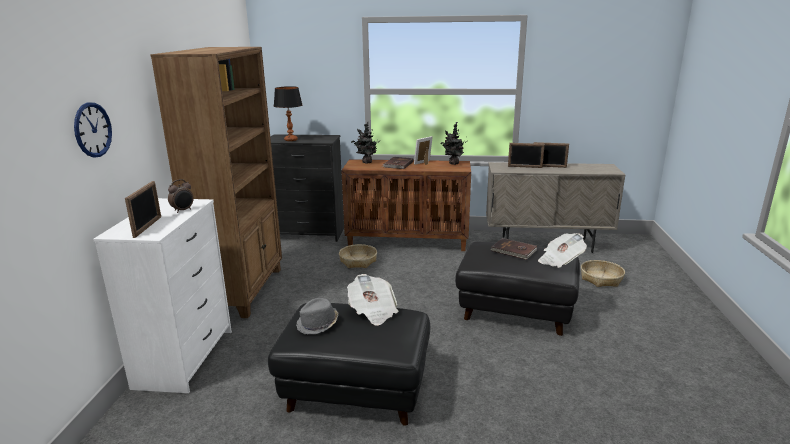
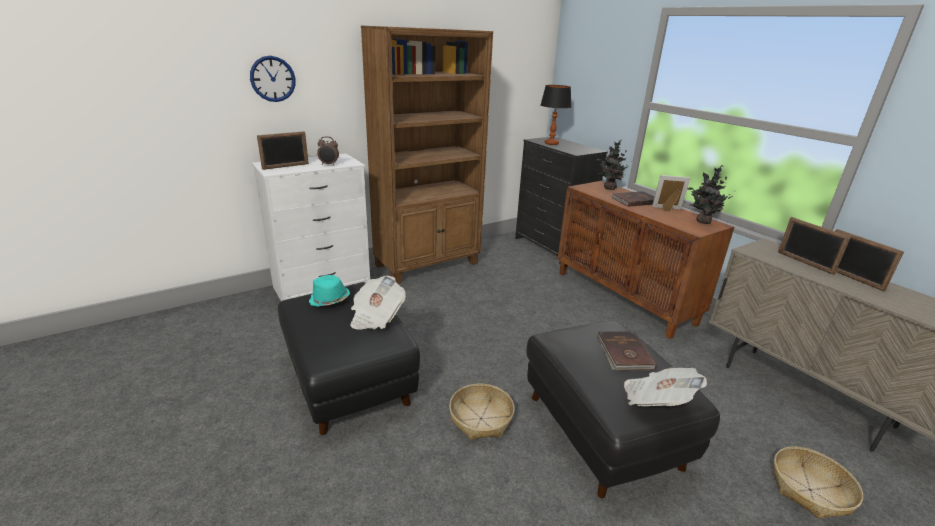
camera: 50 degrees right, 5 degrees up
(318, 324) = (329, 300): grey hat -> turquoise hat
(358, 261) = (545, 289): basket -> basket (481, 418)

